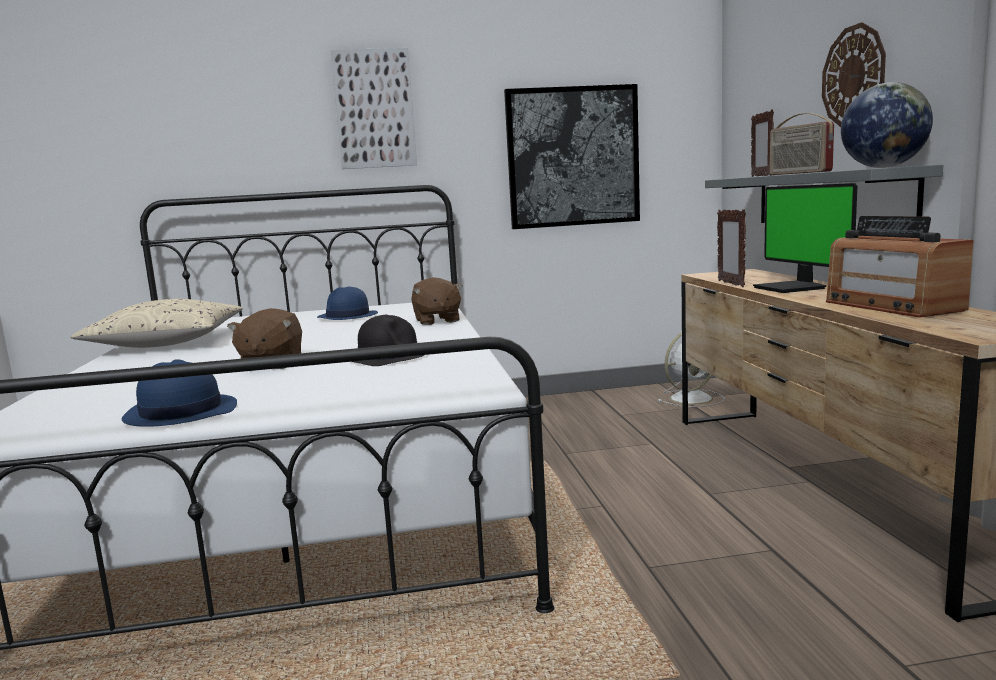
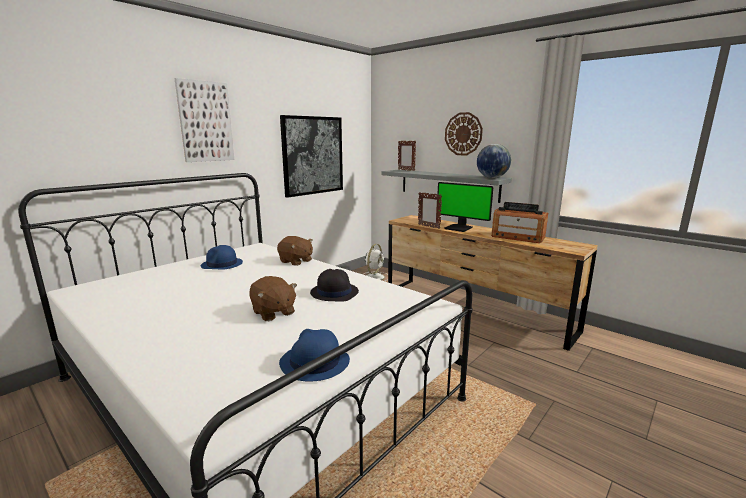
camera: 40 degrees left, 5 degrees up
(167, 343) = (125, 310): beige pillow -> none
(799, 173) = (444, 174): radio -> none

